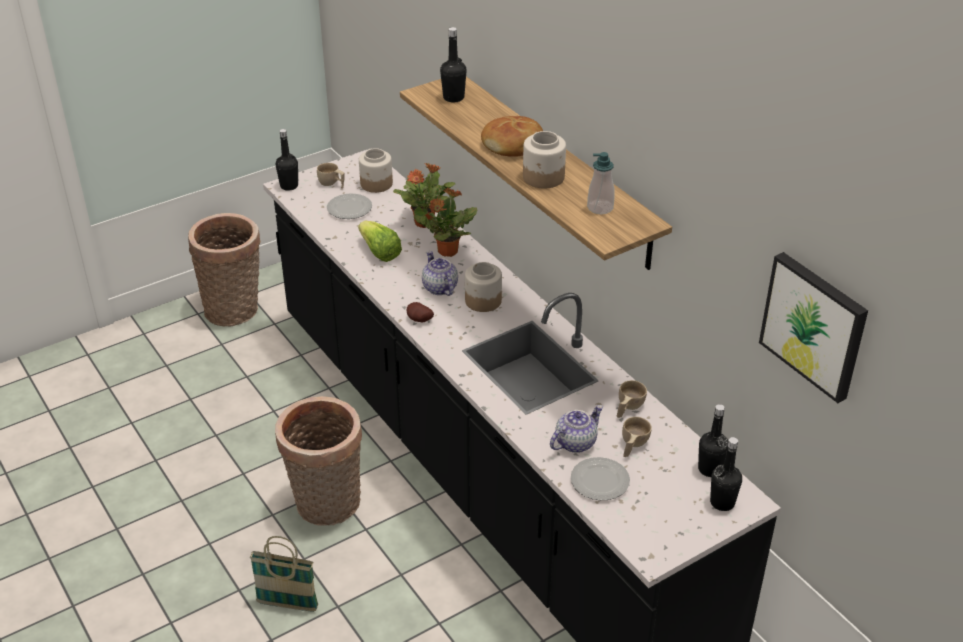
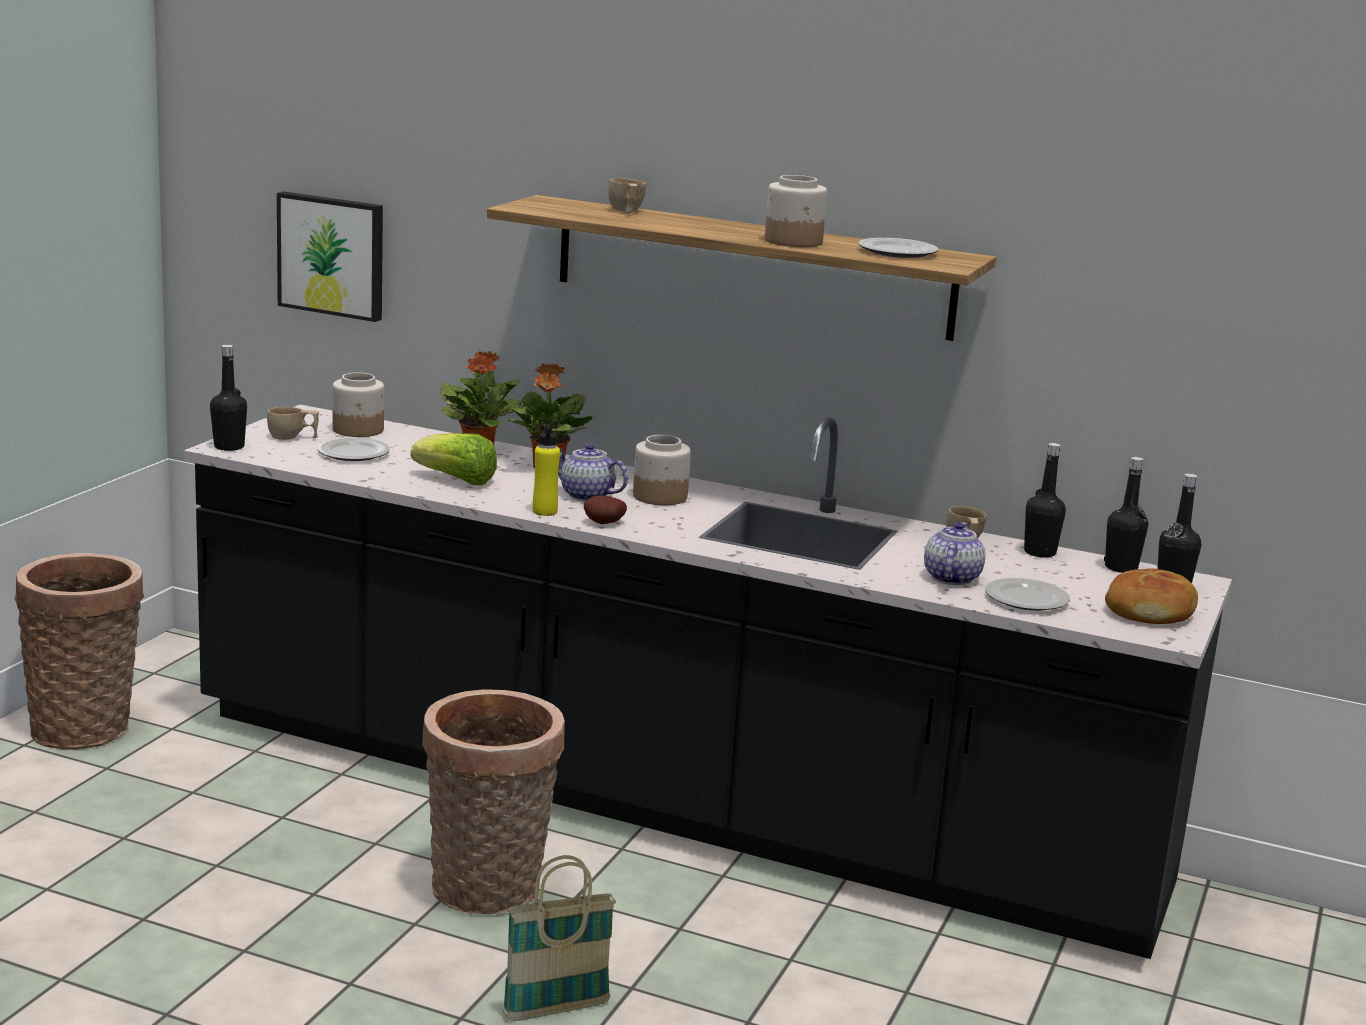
camera: 35 degrees left, 20 degrees down
(397, 298) = (544, 511): none -> yellow bottle
(453, 98) = (567, 207): black bottle -> black bottle (1040, 552)
(513, 145) = (711, 228): bread -> bread (1150, 611)
(600, 208) = (898, 252): soap dispenser -> plate
(632, 446) = (1015, 568): beige cup -> beige cup (626, 212)
(814, 325) = (1262, 285): picture -> picture (332, 255)

